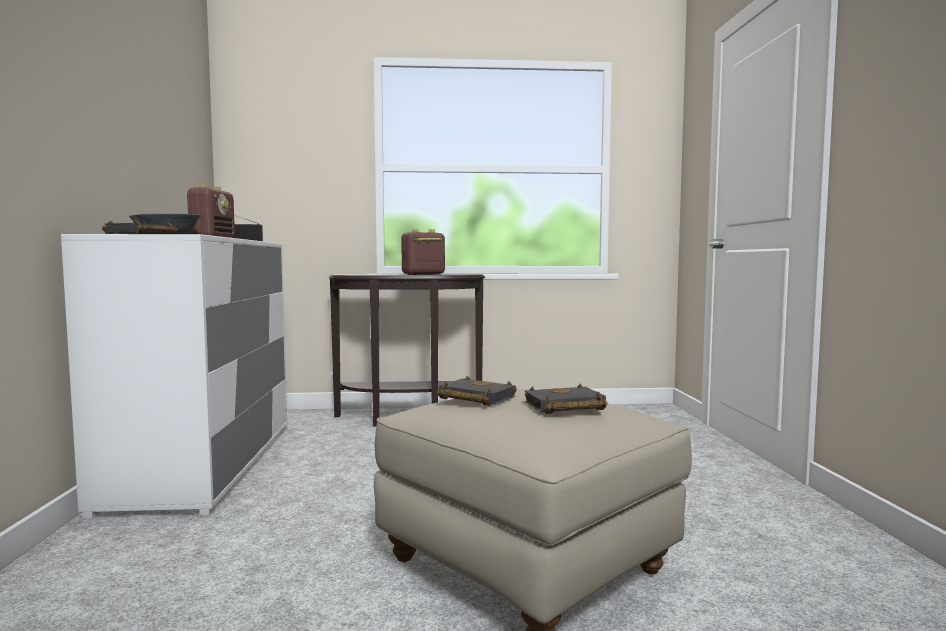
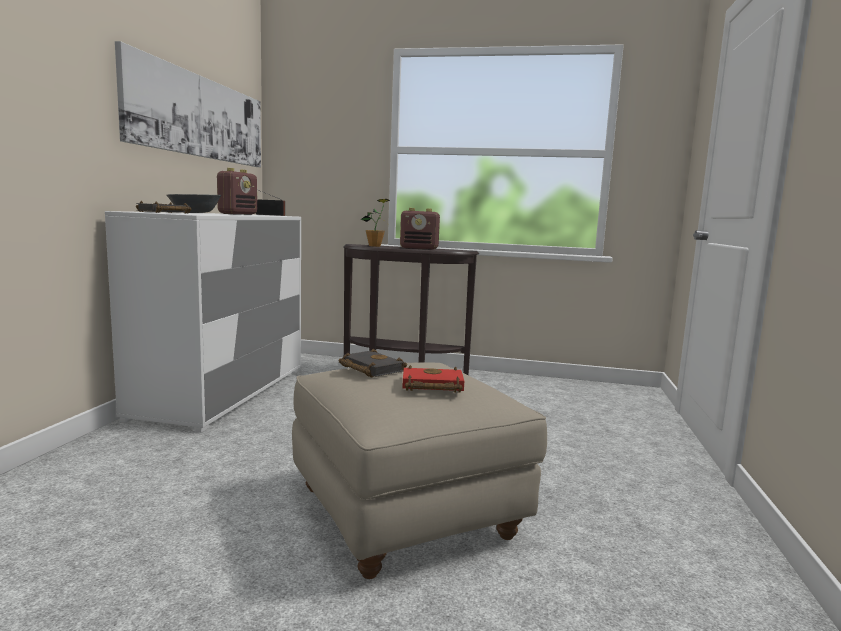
camera: 15 degrees right, 5 degrees up
(155, 124) = (200, 117): none -> picture
(369, 274) = (374, 246): none -> potted plant
(423, 274) = (419, 248): radio -> radio turned 150 degrees counterclockwise
(563, 407) = (430, 386): black book -> red book

